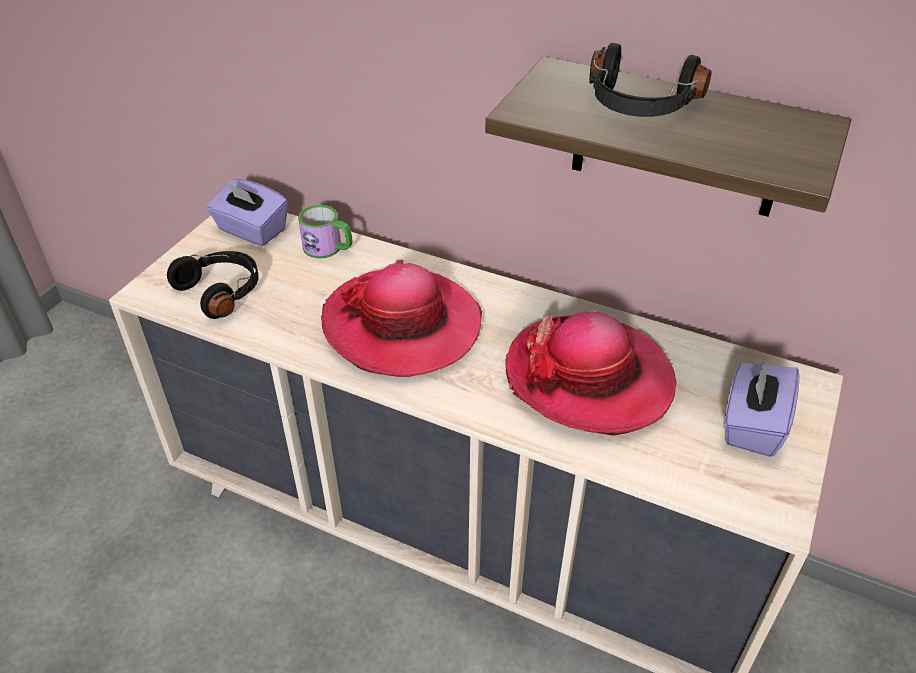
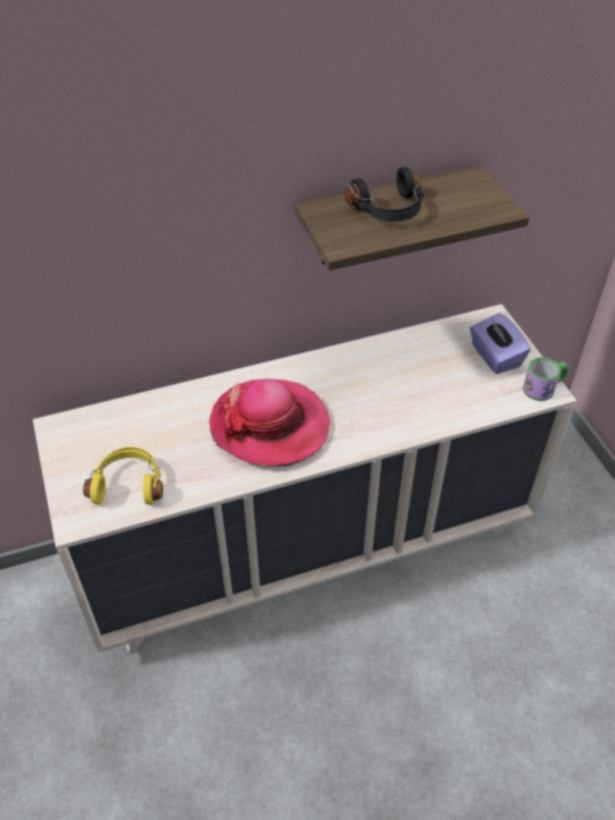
camera: 45 degrees left, 5 degrees up
(222, 291) = (128, 484): black headphones -> yellow headphones
(251, 230) = (85, 432): purple tissue box -> none
(328, 248) = (157, 409): mug -> mug (543, 388)
(589, 377) = (400, 384): hat -> none

